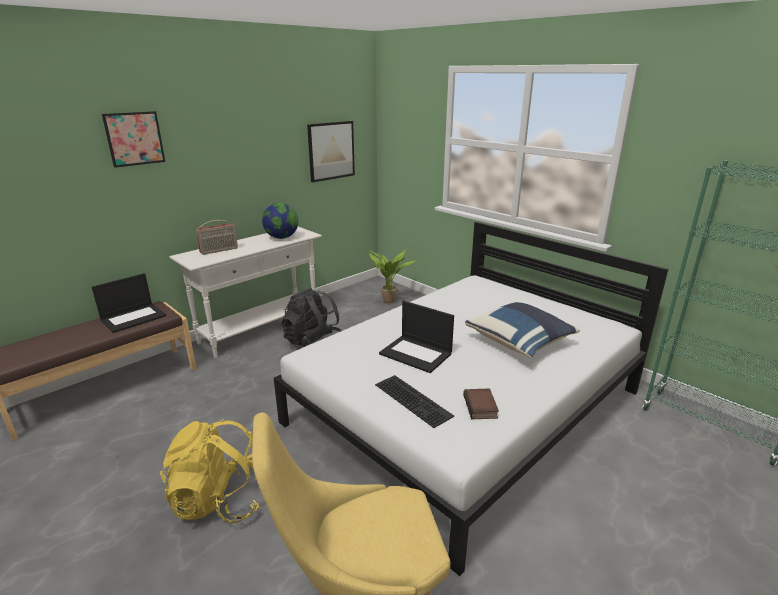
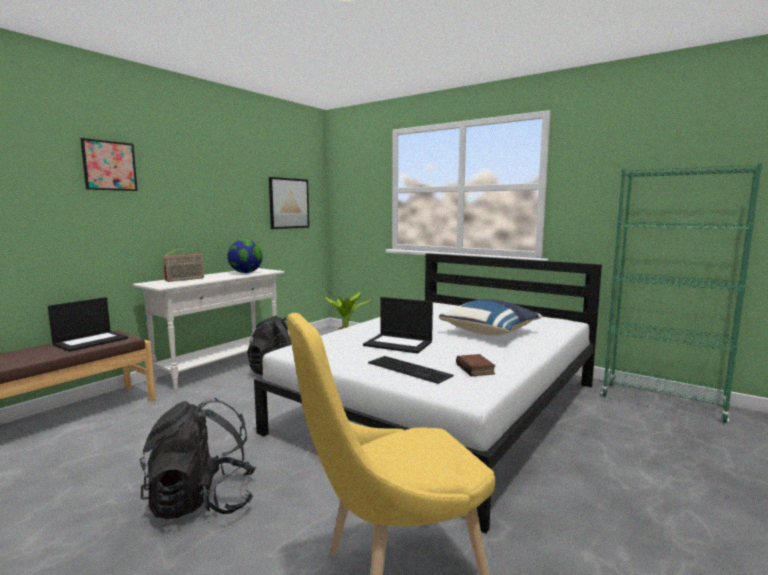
camera: 10 degrees left, 15 degrees down
(219, 501) = (202, 502): yellow backpack -> black backpack

